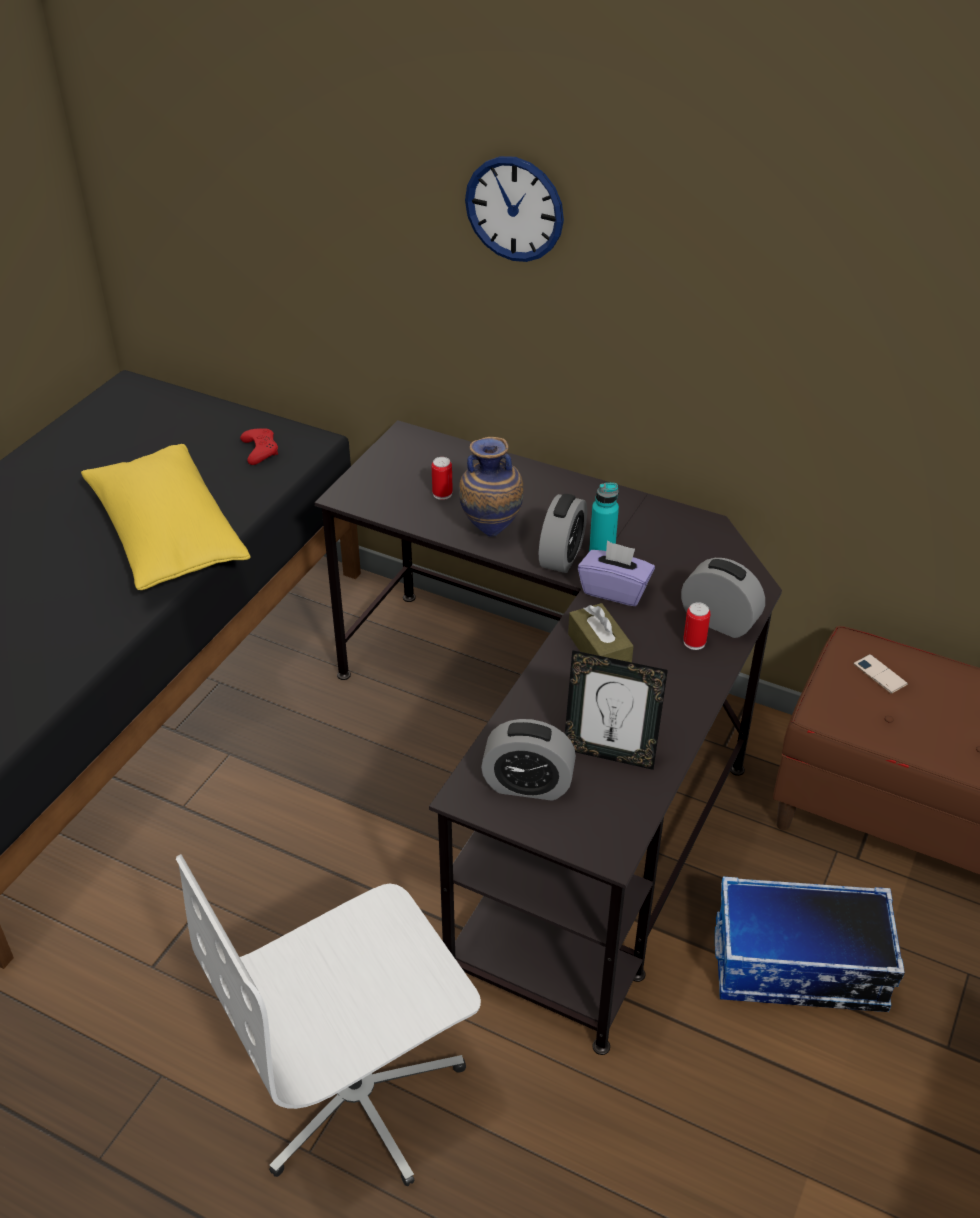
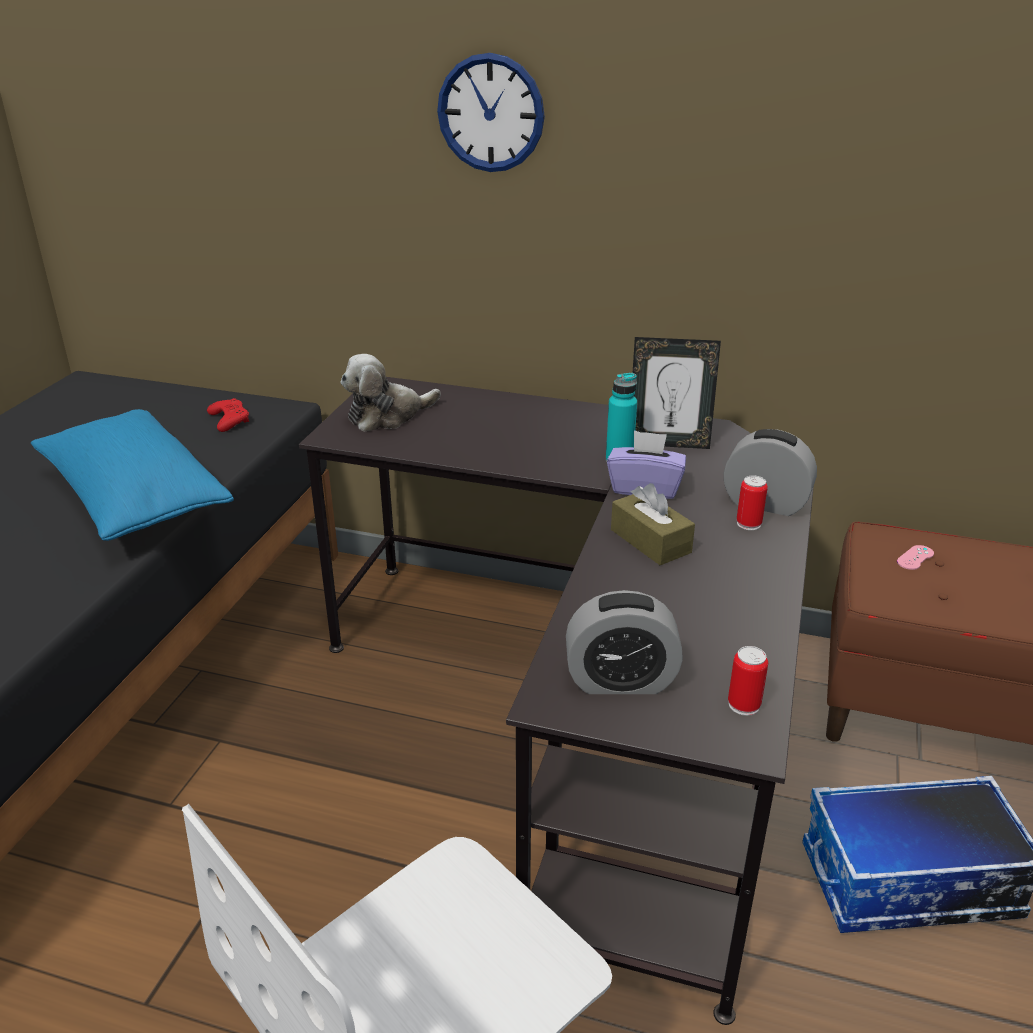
camera: 10 degrees left, 10 degrees down
(167, 537) = (134, 499): yellow pillow -> blue pillow
(401, 476) = (387, 416): none -> plush toy
(442, 494) = (435, 426): can -> can (744, 705)
(491, 531) = (496, 451): vase -> none
(562, 556) = (578, 465): alarm clock -> none
(609, 754) = (703, 637): picture frame -> picture frame (668, 443)
(880, 674) = (915, 558): phone -> pink game controller

